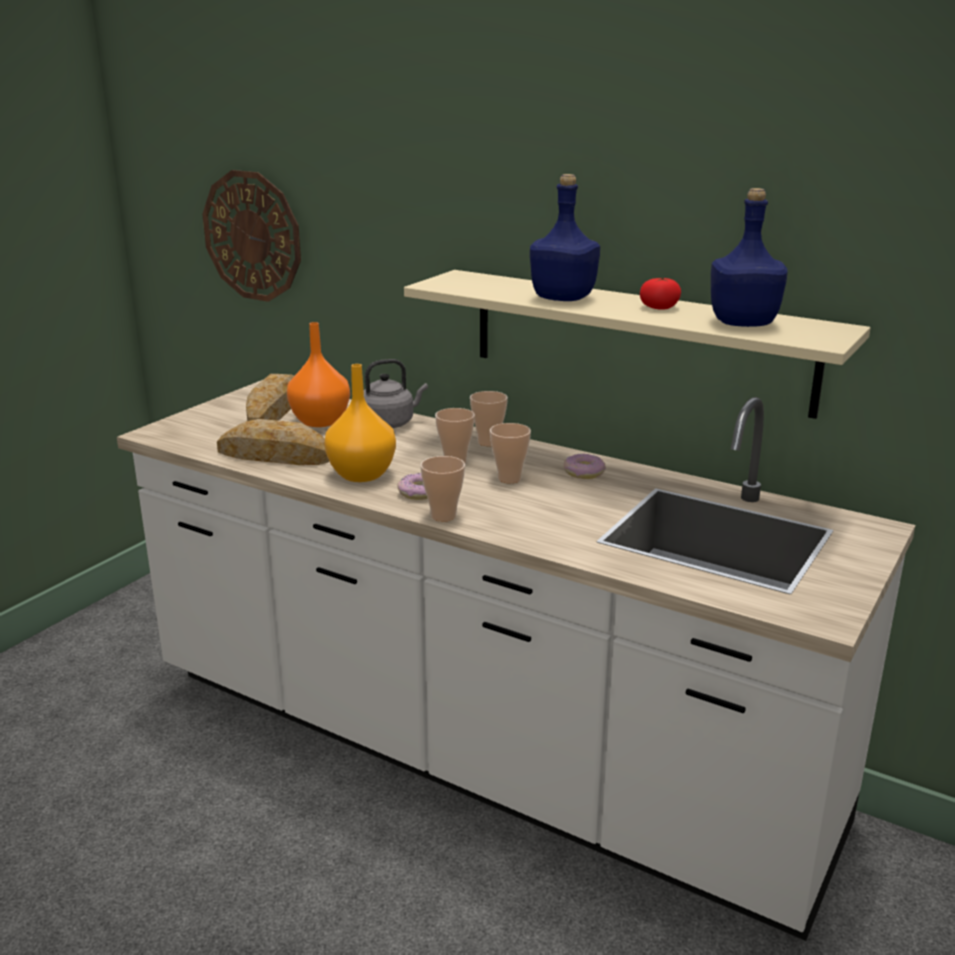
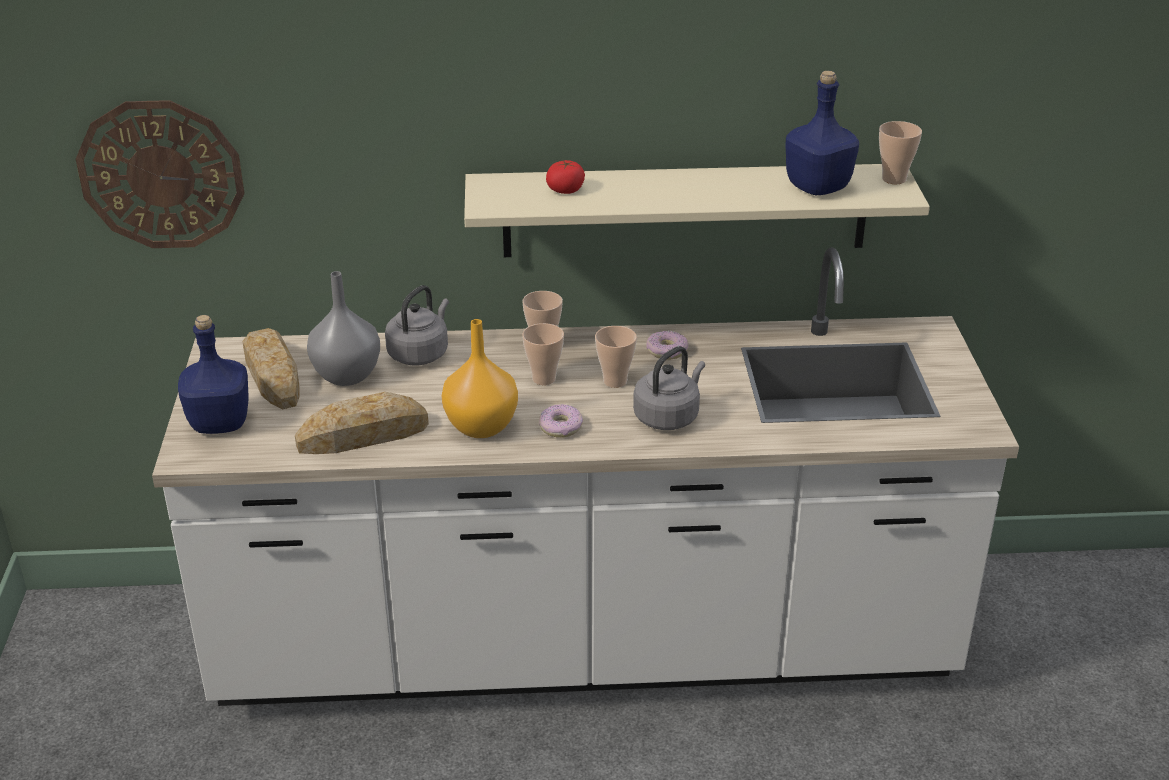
camera: 35 degrees left, 10 degrees up
(319, 421) = (345, 376): orange vase -> grey vase
(443, 516) = (614, 445): cup -> cup (894, 179)
(518, 513) = (668, 416): none -> grey kettle
(563, 298) = (635, 194): blue bottle -> blue bottle (220, 424)
(659, 307) = (728, 184): tomato -> tomato (565, 189)

